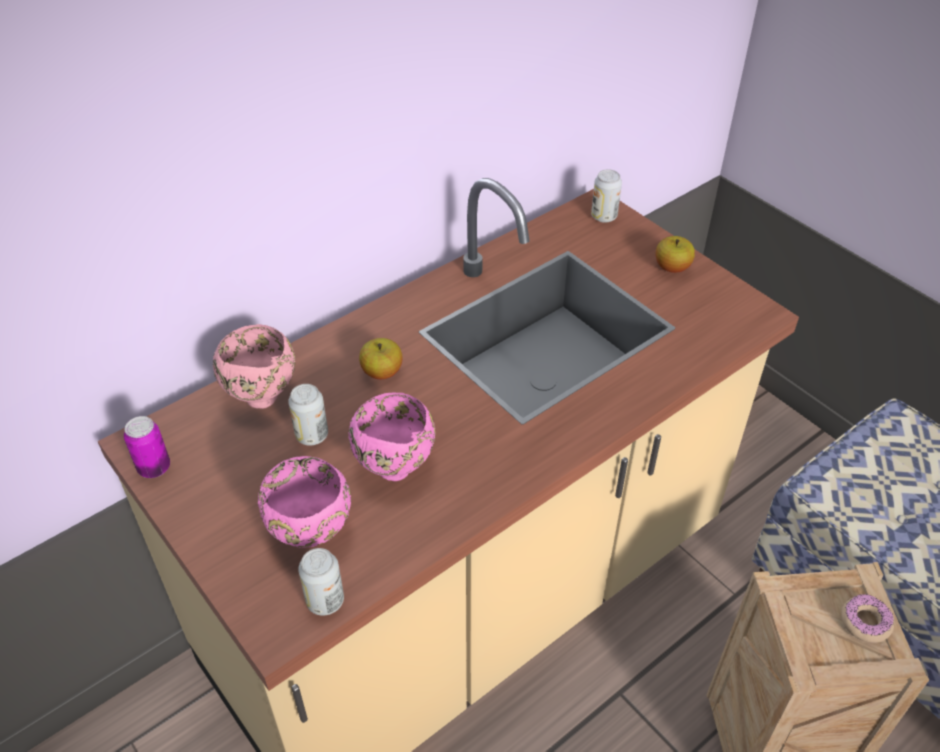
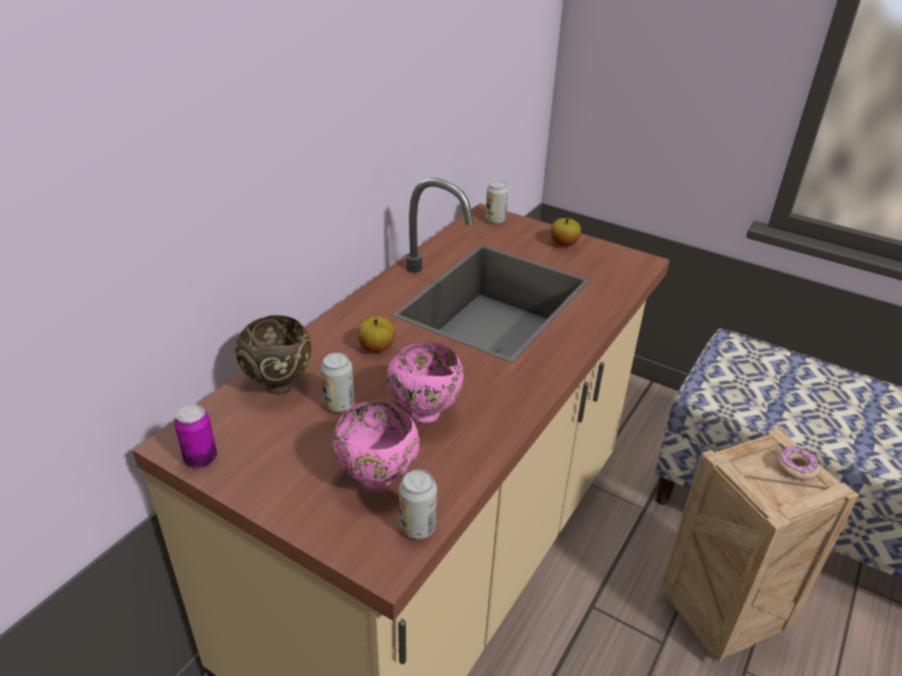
camera: 20 degrees left, 10 degrees down
(262, 396) = (278, 384): pink bowl -> brown bowl

